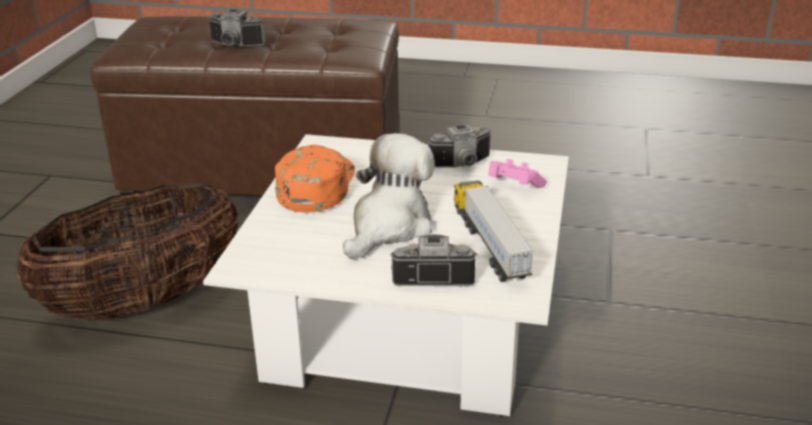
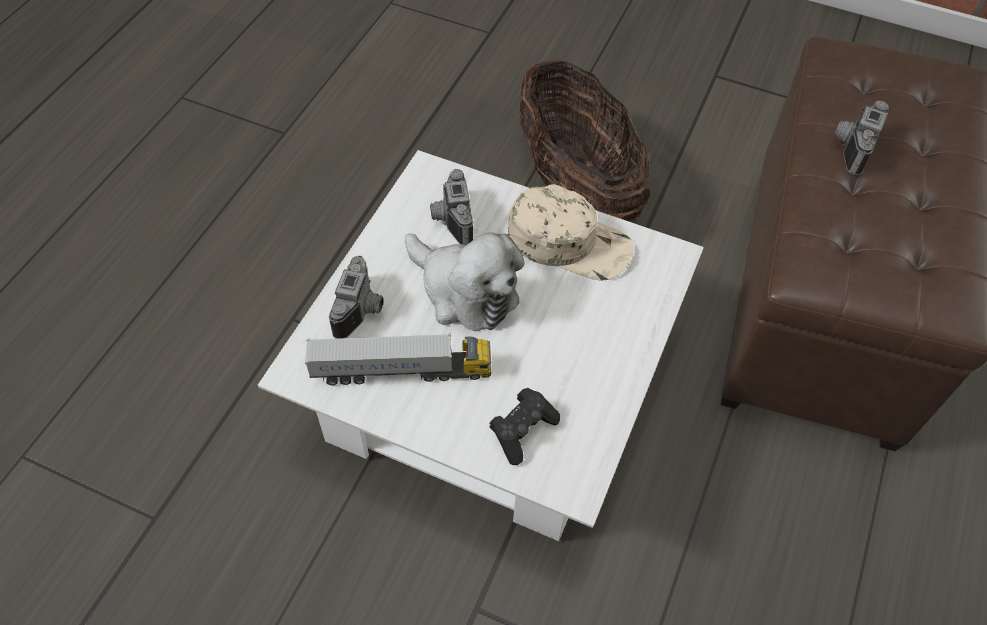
camera: 100 degrees right, 25 degrees up
(315, 185) = (569, 241): orange cap -> beige cap
(463, 165) = (589, 390): camera -> camera (450, 220)
(513, 186) = (522, 431): pink game controller -> black game controller

